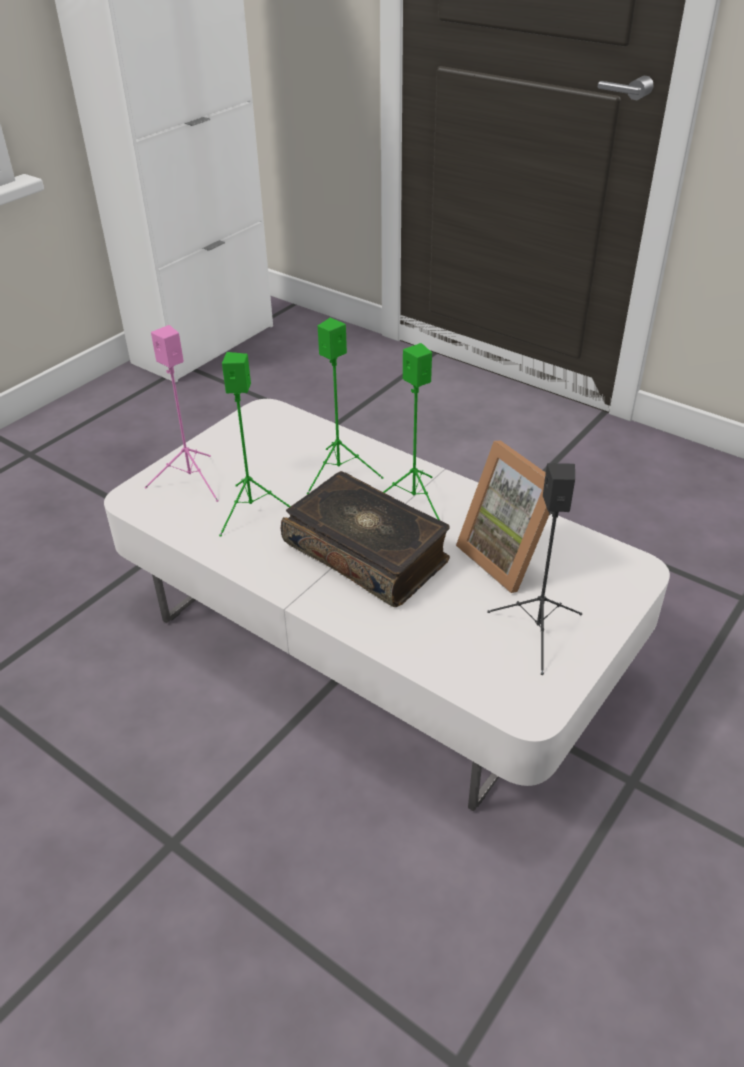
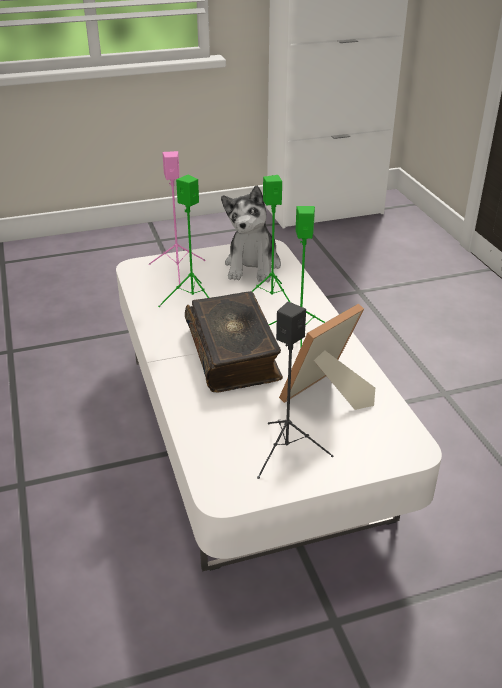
camera: 35 degrees right, 5 degrees down
(273, 440) = (253, 266): none -> plush toy
(509, 556) = (325, 397): picture frame -> picture frame turned 45 degrees clockwise

